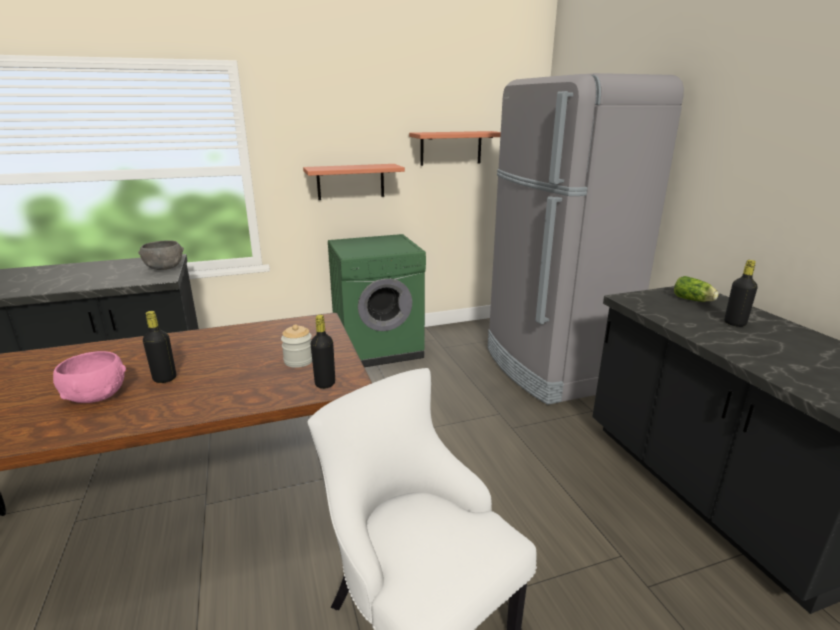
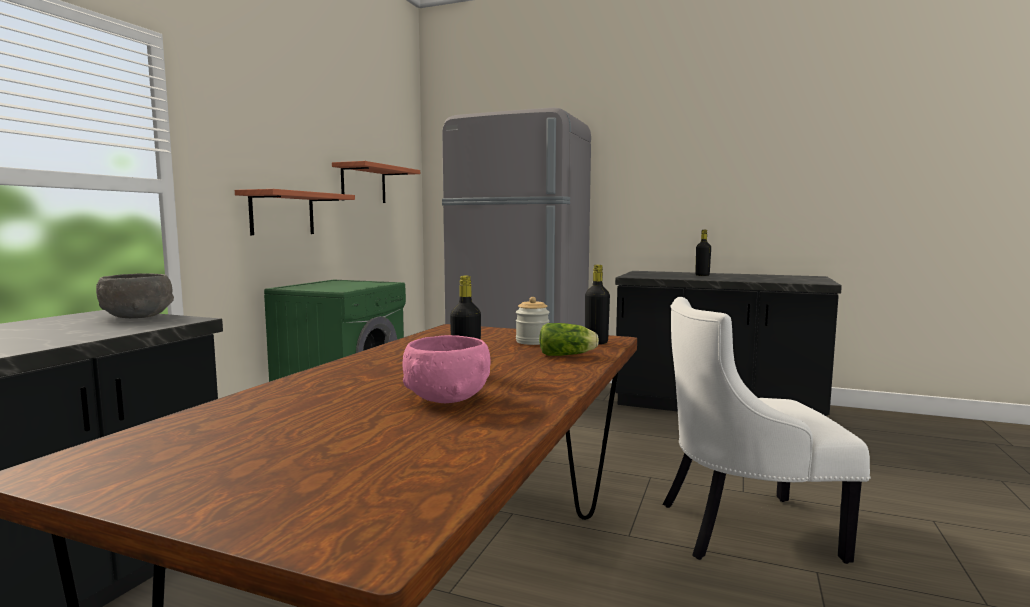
camera: 50 degrees left, 15 degrees down
(694, 300) = (658, 273): lettuce -> lettuce (568, 355)

